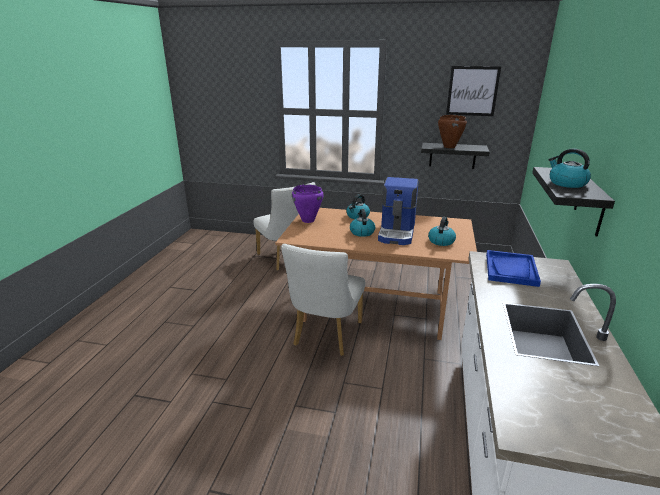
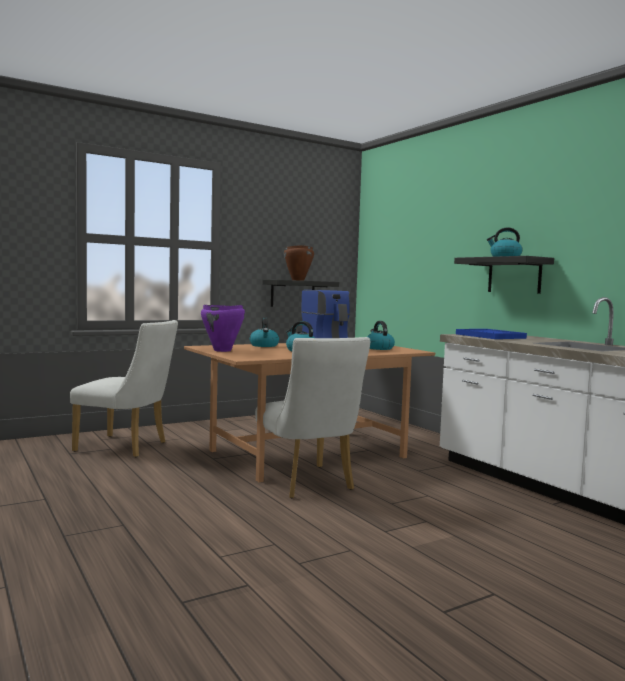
camera: 45 degrees left, 20 degrees down
(472, 91) = (305, 225): picture -> none

